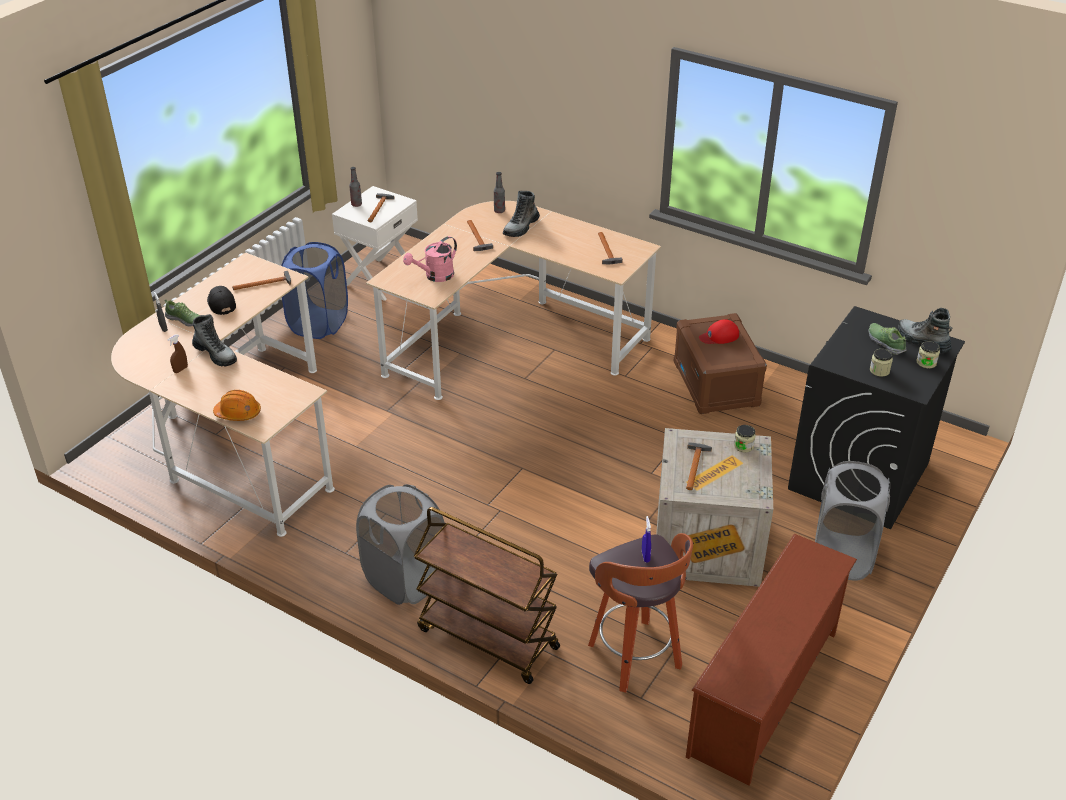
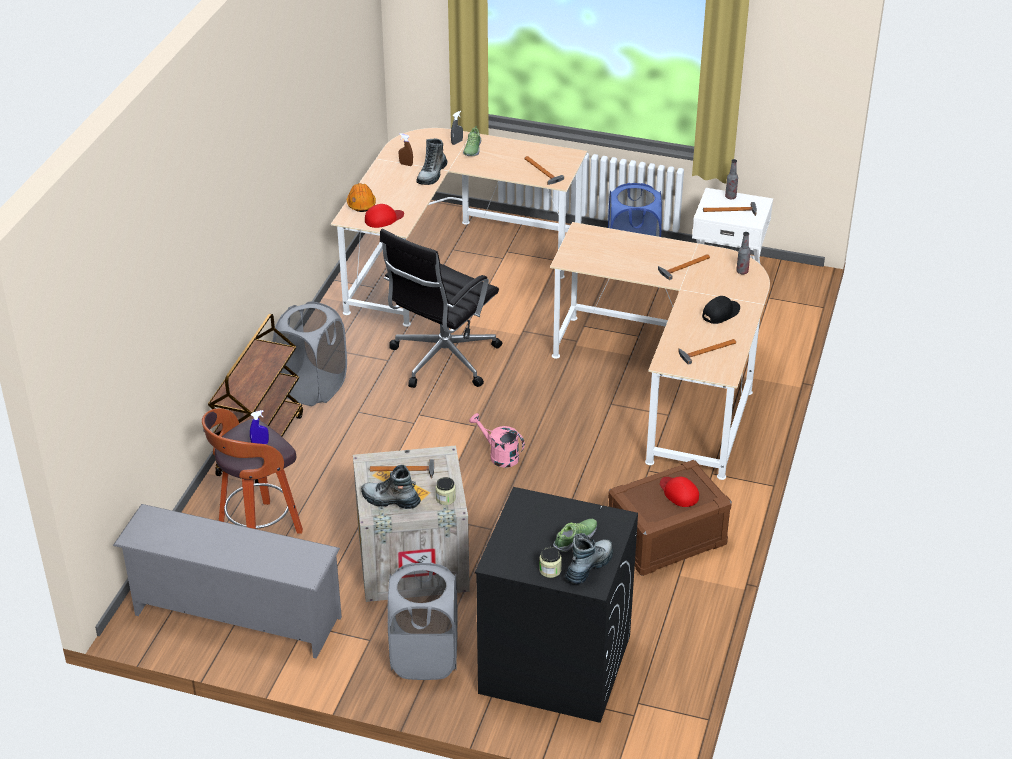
camera: 75 degrees right, 0 degrees up
(221, 303) = (503, 159): black cap -> black cap (720, 313)
(280, 401) = (383, 218): none -> red cap
(406, 473) = (442, 360): none -> black office chair
(435, 276) = (601, 256): pink watering can -> pink watering can (499, 455)
(521, 227) = (719, 290): boot -> boot (390, 500)
(766, 693) = (235, 617): brown shoe rack -> grey shoe rack
(879, 370) = (521, 535): jar -> none

